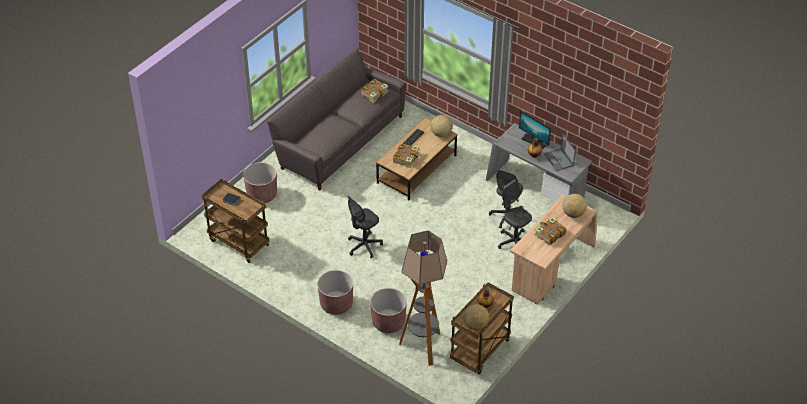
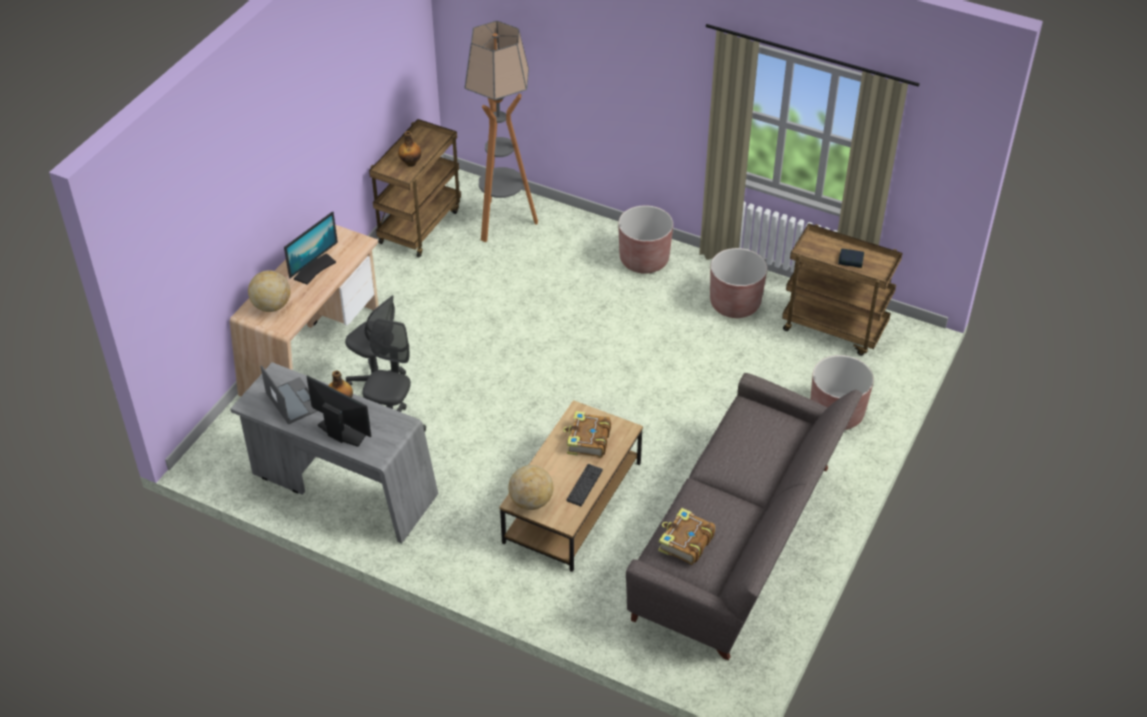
camera: 170 degrees right, 0 degrees up
(364, 246) = (628, 348): grey office chair -> none
(388, 322) = (559, 245): brown planter -> brown planter (735, 303)
(475, 325) = (421, 138): globe -> none
(549, 234) = (314, 269): book -> monitor

